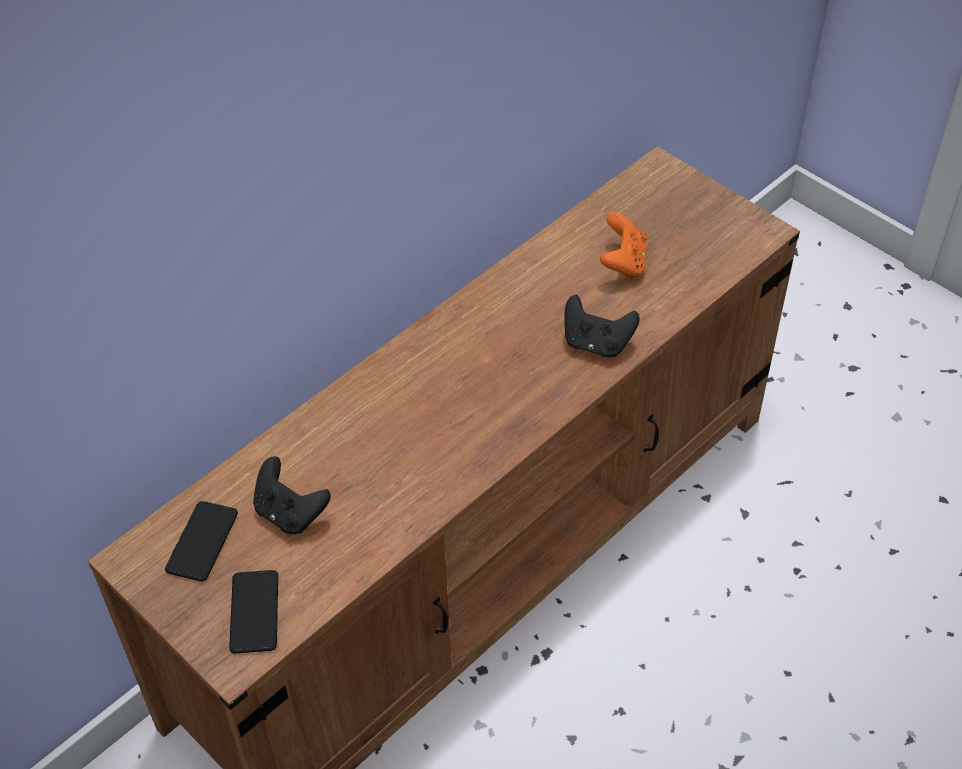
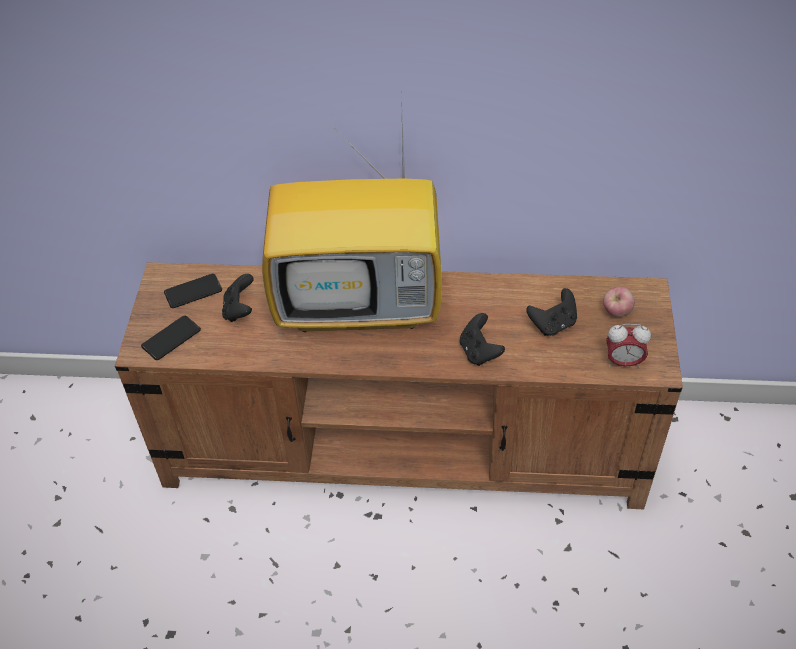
camera: 50 degrees right, 0 degrees up
(414, 393) = (362, 302): none -> television
(623, 263) = (553, 324): orange game controller -> black game controller
(660, 209) = (616, 312): none -> apple
(727, 248) = (623, 362): none -> alarm clock

